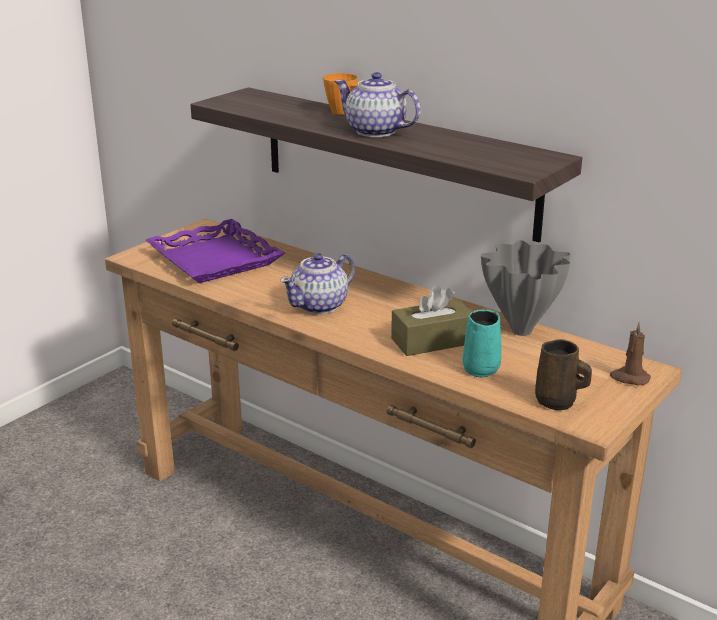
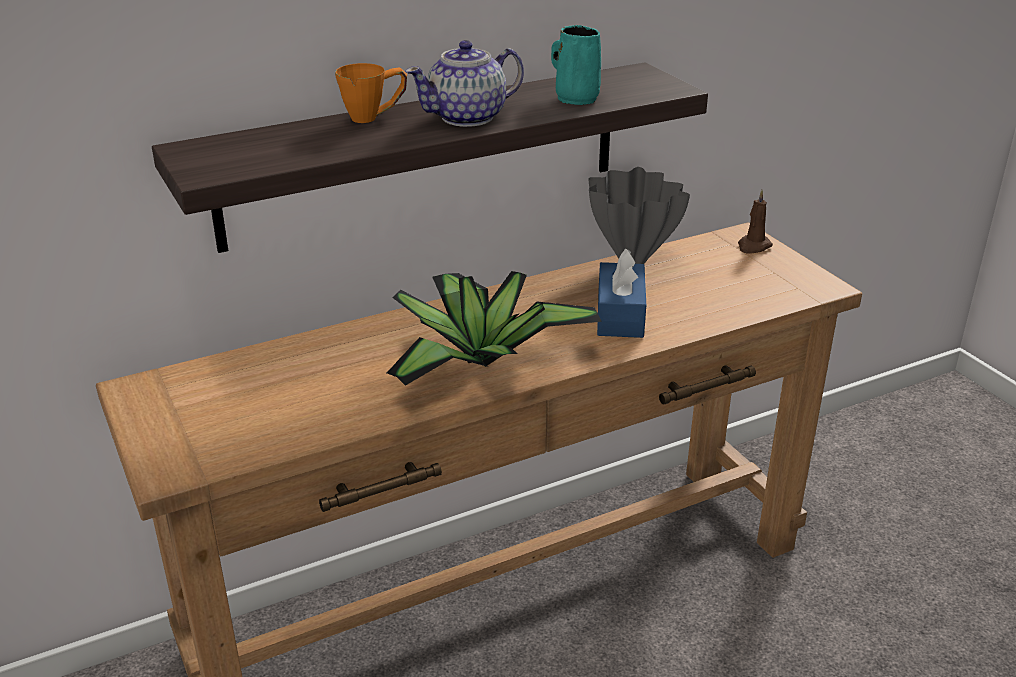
camera: 65 degrees left, 5 degrees up
(216, 259) = (263, 403): purple tray -> none
(320, 305) = (479, 358): teapot -> potted plant
(432, 341) = (620, 315): brown tissue box -> blue tissue box
(482, 368) = (694, 305): turquoise mug -> turquoise mug (575, 98)
(557, 402) = (779, 289): brown mug -> none

